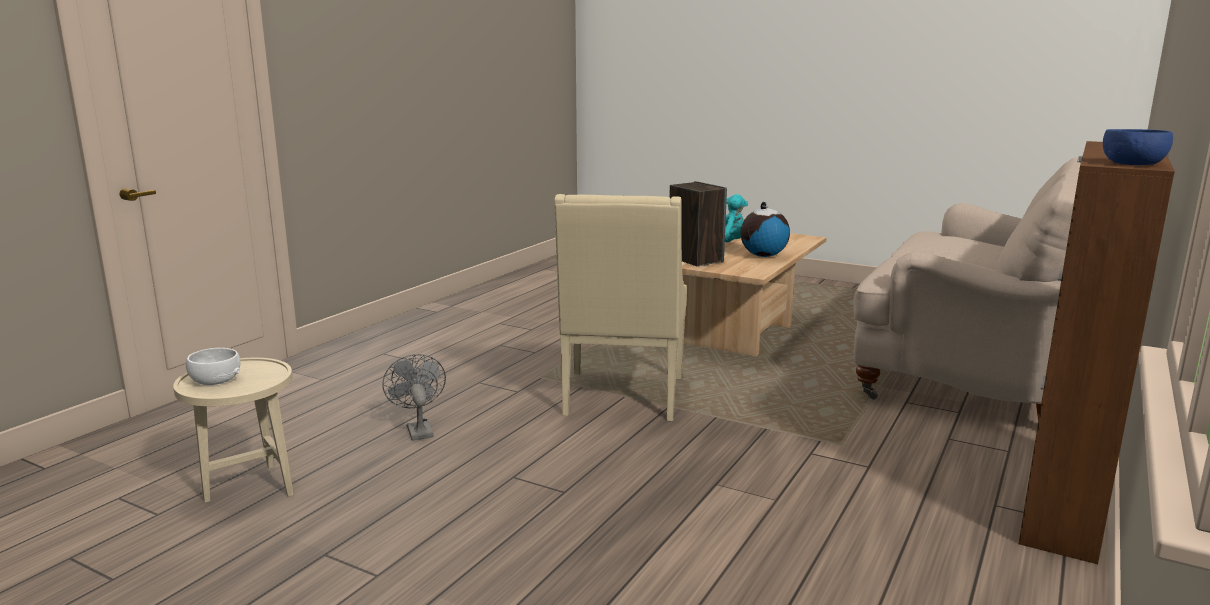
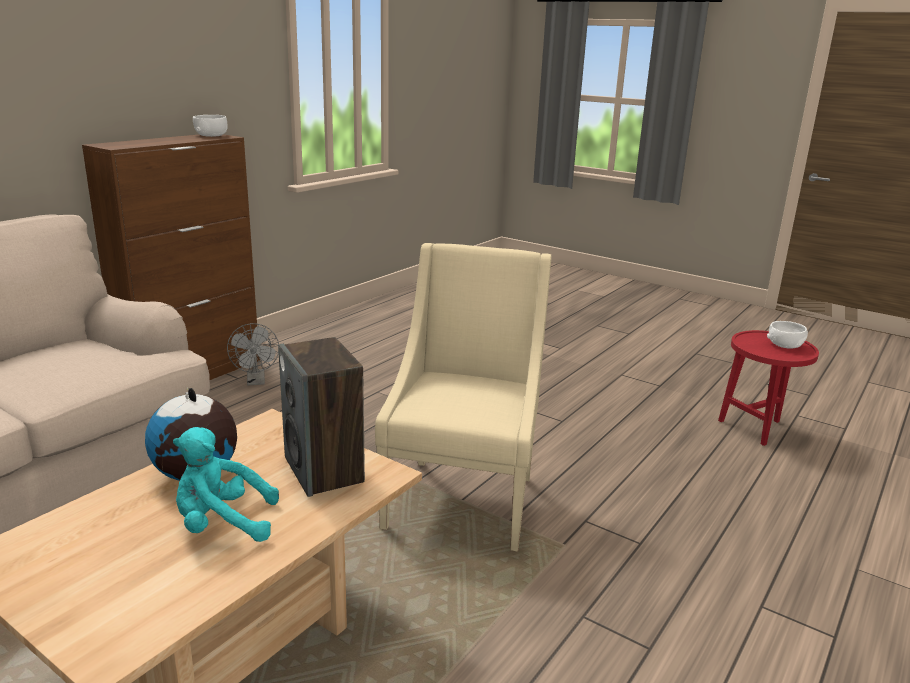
camera: 175 degrees left, 5 degrees up
(249, 489) = (757, 427): beige side table -> red side table
(418, 430) = (667, 472): grey fan -> grey fan (256, 381)
(1133, 164) = (211, 135): blue bowl -> white bowl

